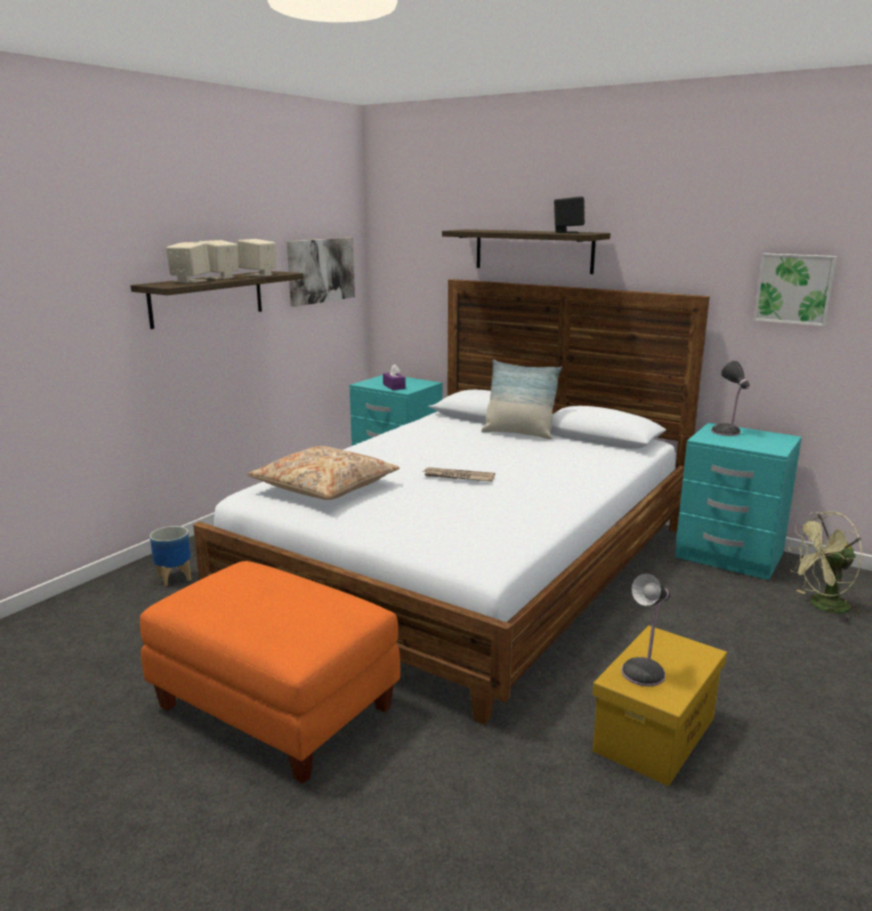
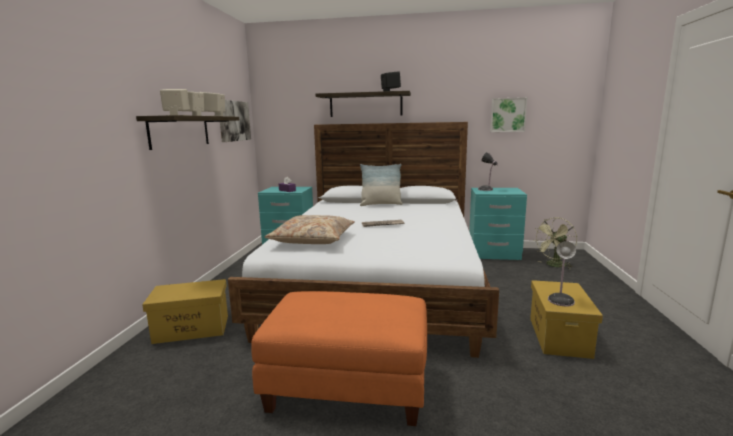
camera: 25 degrees left, 5 degrees down
(175, 578) = (193, 329): planter -> yellow storage box

